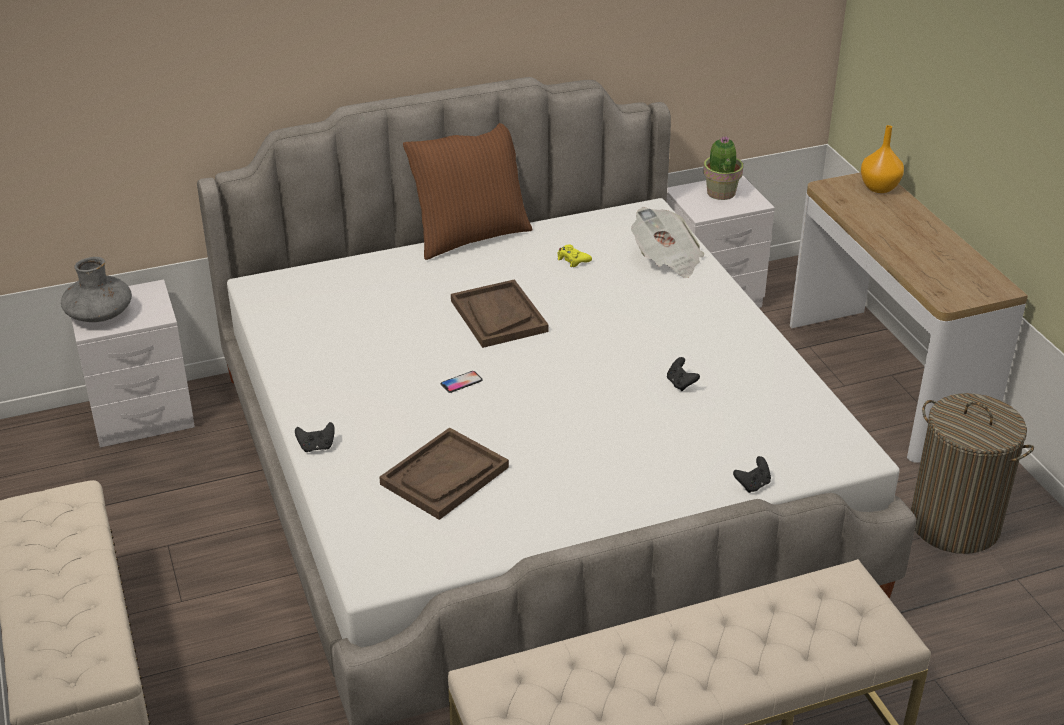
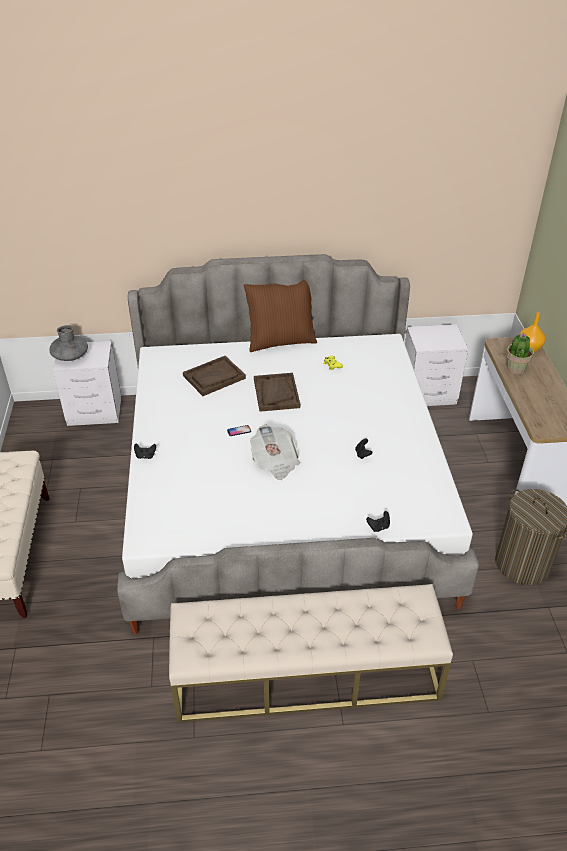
camera: 15 degrees right, 5 degrees up
(444, 476) = (206, 487): brown tray -> brown tray (214, 377)
(667, 259) = (387, 373): newspaper -> newspaper (275, 462)
(720, 193) = (439, 335): potted plant -> potted plant (515, 368)

